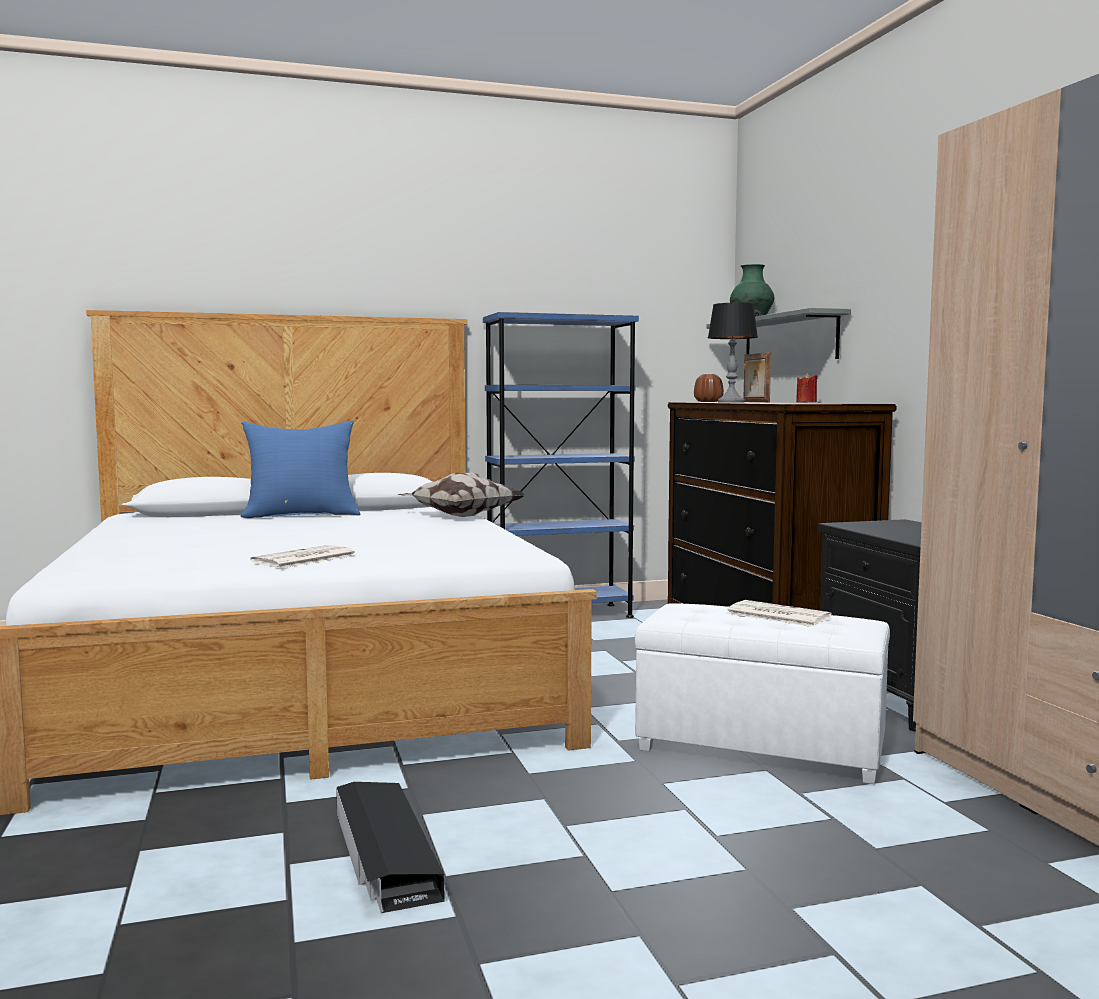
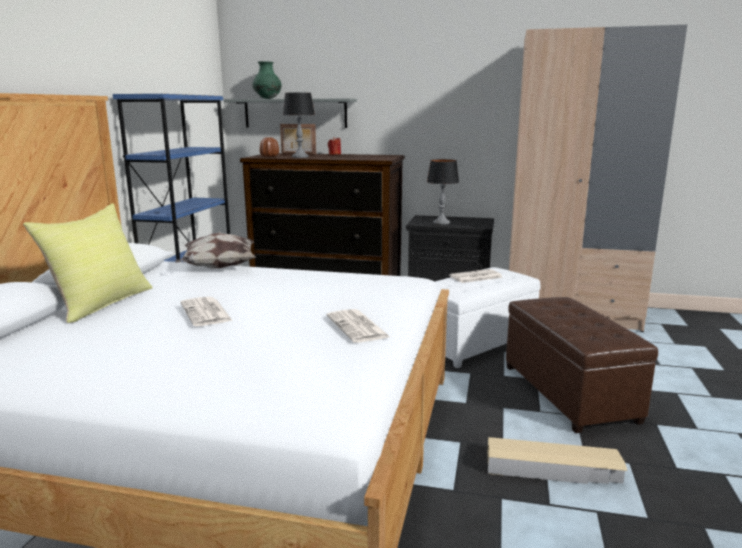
camera: 60 degrees left, 10 degrees up
(296, 528) = (206, 312): none -> newspaper
(302, 515) = (101, 303): blue pillow -> yellow pillow
(385, 855) = (553, 468): black storage box -> beige storage box
(666, 839) = (567, 393): none -> brown ottoman
(882, 529) = (441, 223): none -> table lamp

